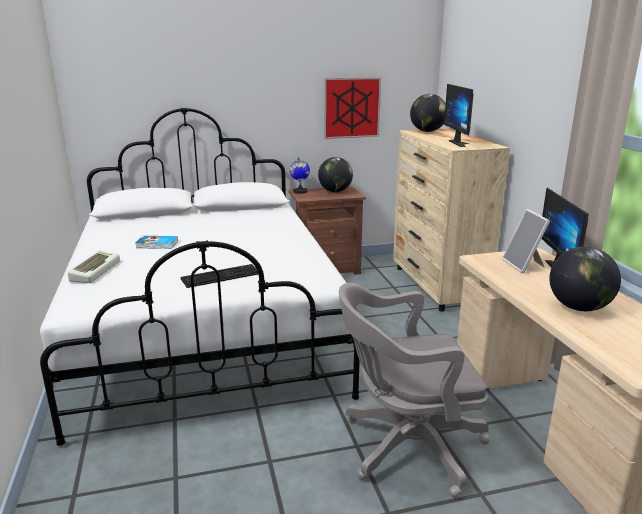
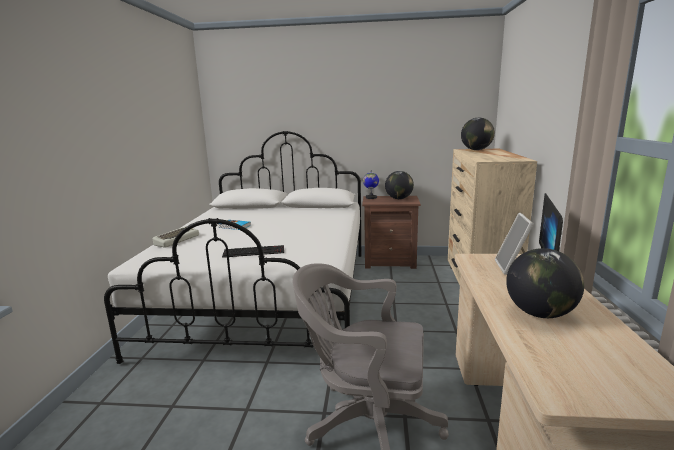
camera: 20 degrees right, 5 degrees down
(351, 108) = (417, 132): picture -> none
(461, 143) = (493, 157): monitor -> none

